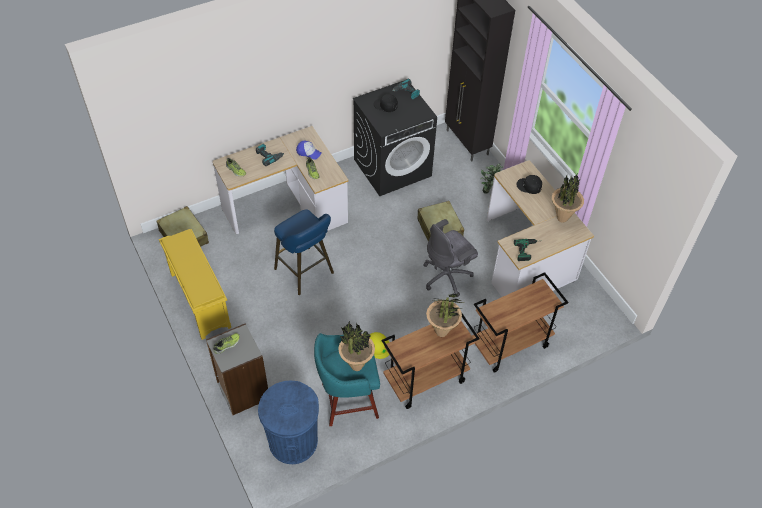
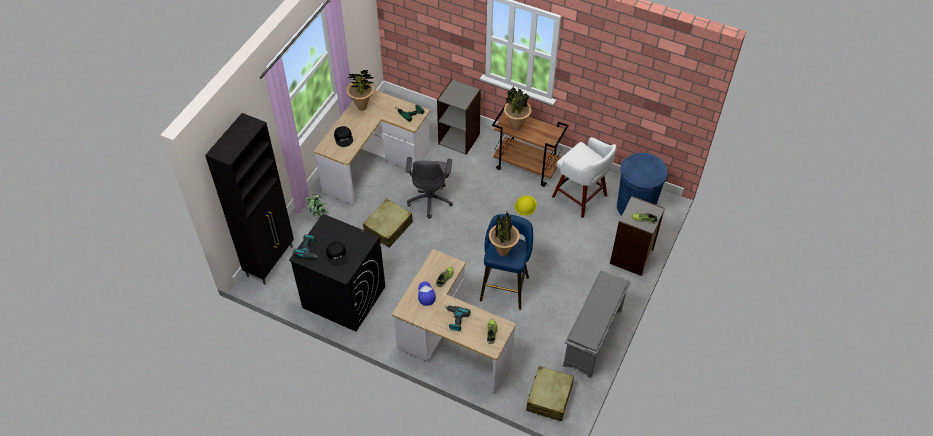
camera: 125 degrees left, 0 degrees up
(199, 299) = (593, 338): yellow shoe rack -> grey shoe rack
(347, 400) = (581, 197): turquoise stool -> white stool
(356, 366) = (582, 155): potted plant -> potted plant (503, 252)
(447, 276) = (430, 199): grey office chair -> grey office chair turned 75 degrees clockwise
(510, 345) = (459, 138): brown cart -> grey bookcase

